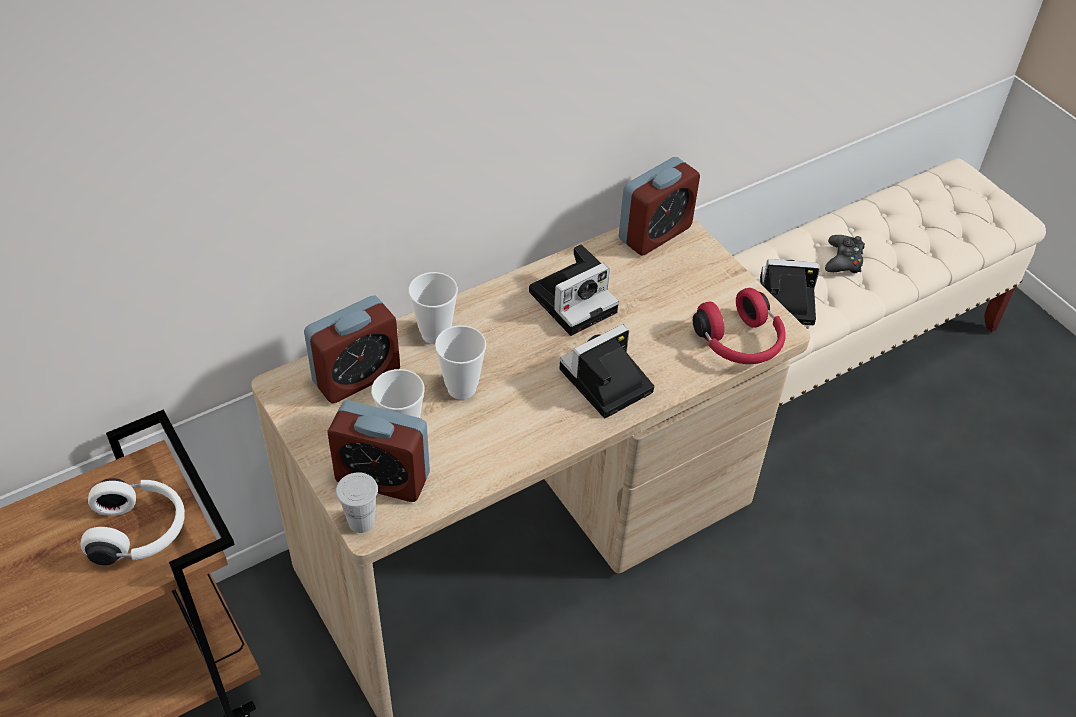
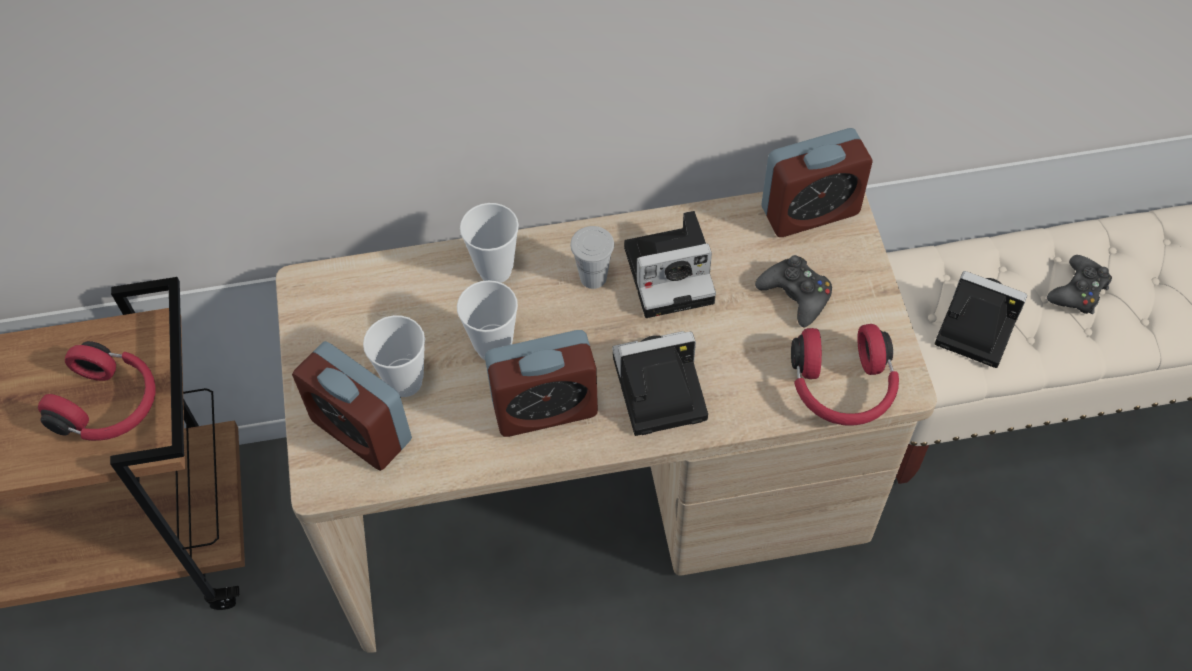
camera: 25 degrees right, 10 degrees up
(139, 532) = (110, 406): white headphones -> red headphones
(356, 376) = (388, 298): alarm clock -> alarm clock (545, 408)
(361, 522) = (316, 475): white cup -> white cup (593, 277)
(674, 291) = (796, 295): none -> black game controller

